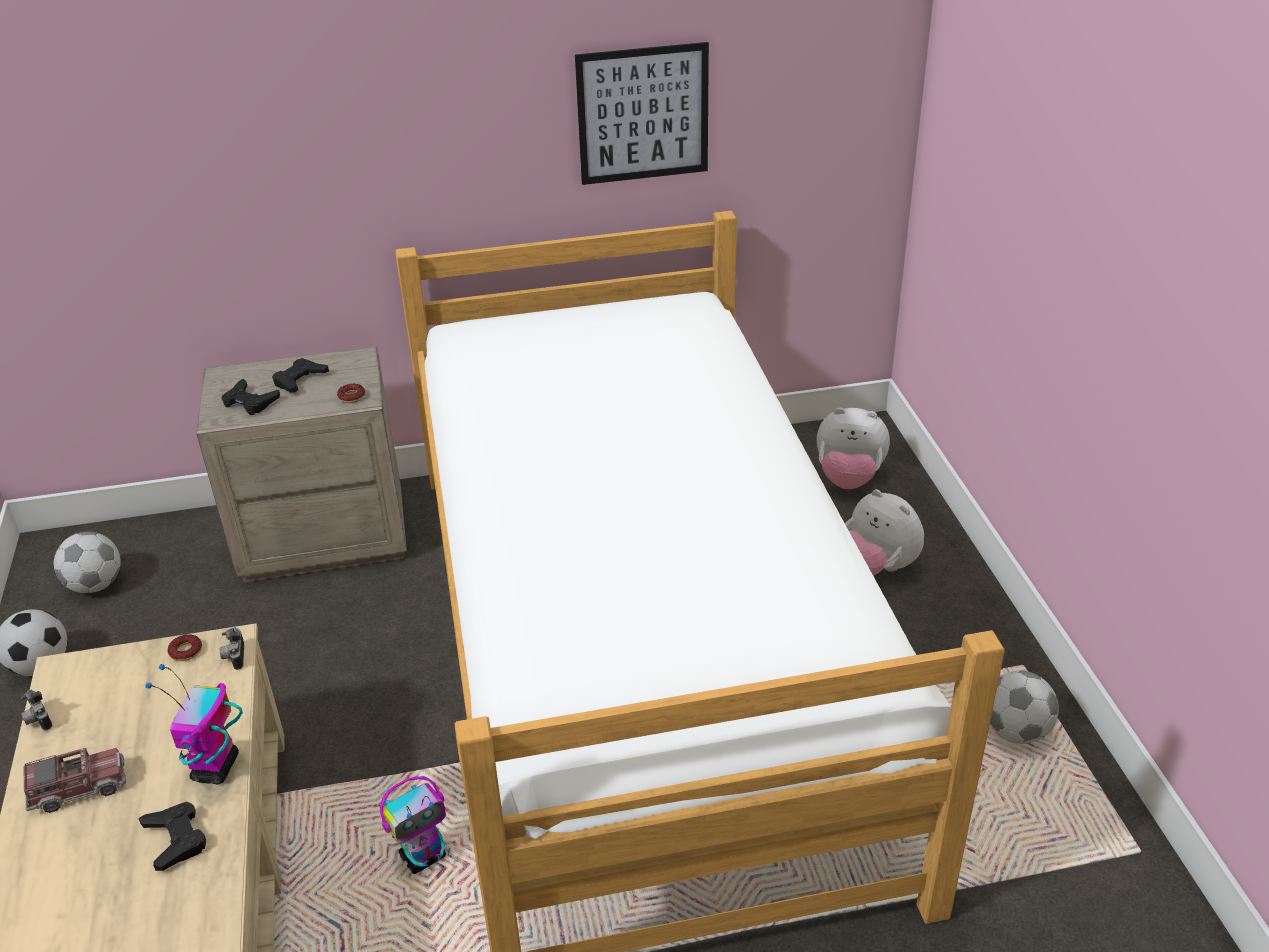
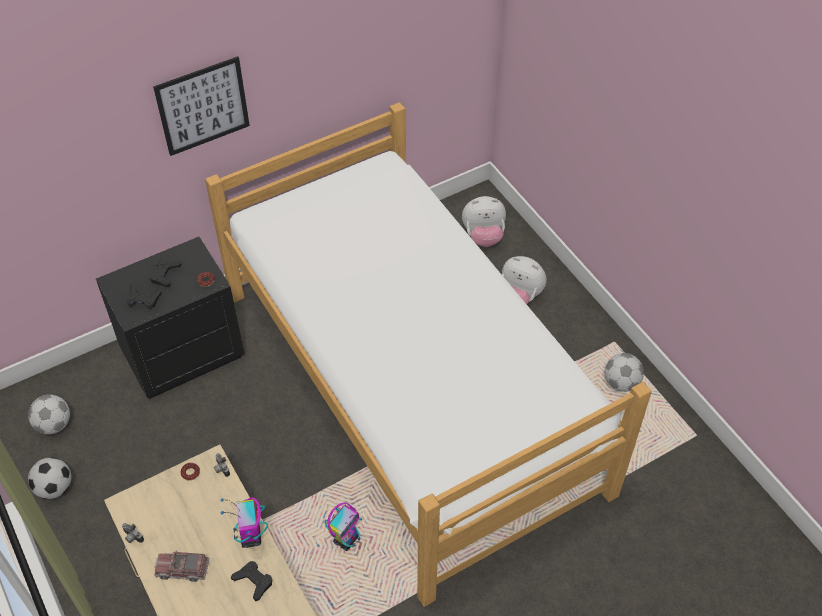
camera: 20 degrees left, 15 degrees up
(78, 788) = (182, 569): toy truck -> toy truck turned 135 degrees counterclockwise
(324, 536) = (182, 353): beige nightstand -> black nightstand
(643, 114) = (345, 63): picture -> picture (203, 106)

